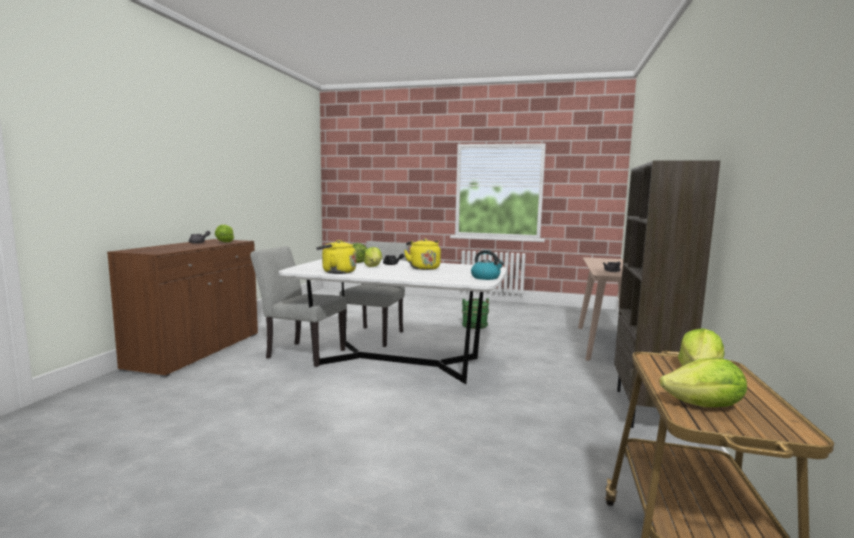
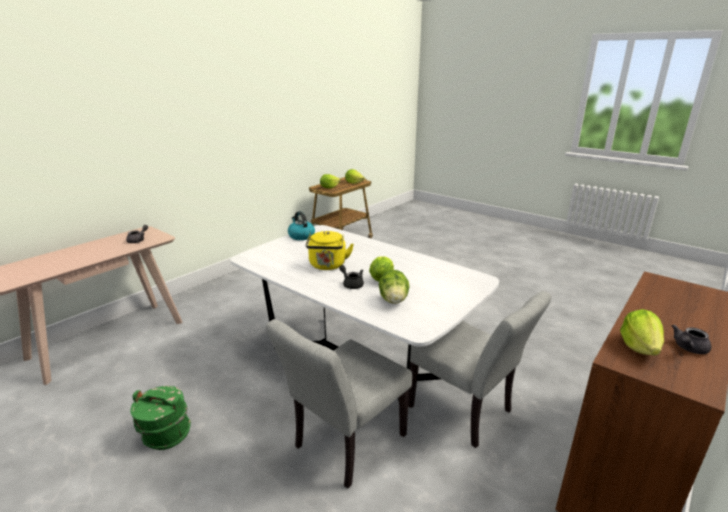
camera: 155 degrees left, 15 degrees up
(336, 272) = (432, 267): yellow kettle -> none
(646, 410) = (245, 276): brown bookcase -> none

